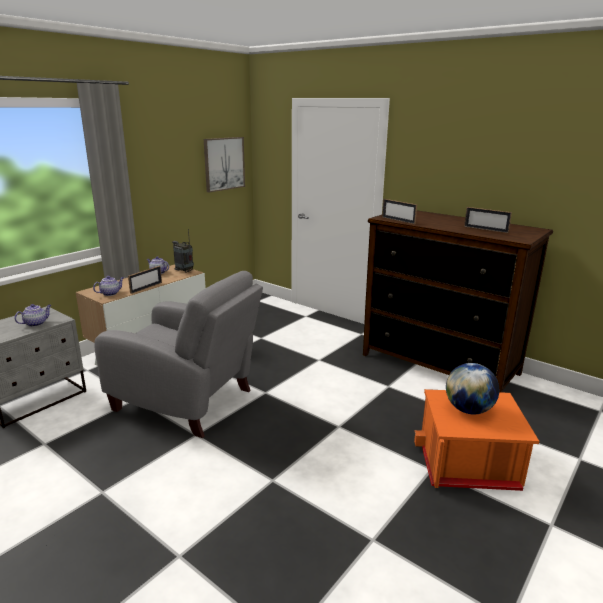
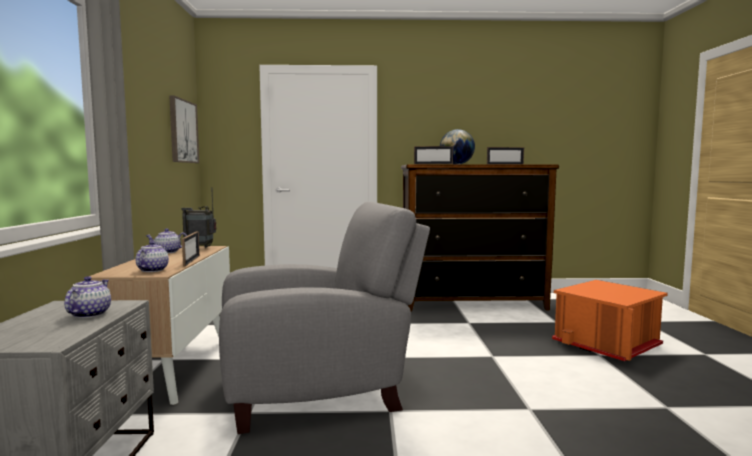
camera: 40 degrees left, 15 degrees down
(468, 410) = (602, 291): globe -> globe (456, 164)

